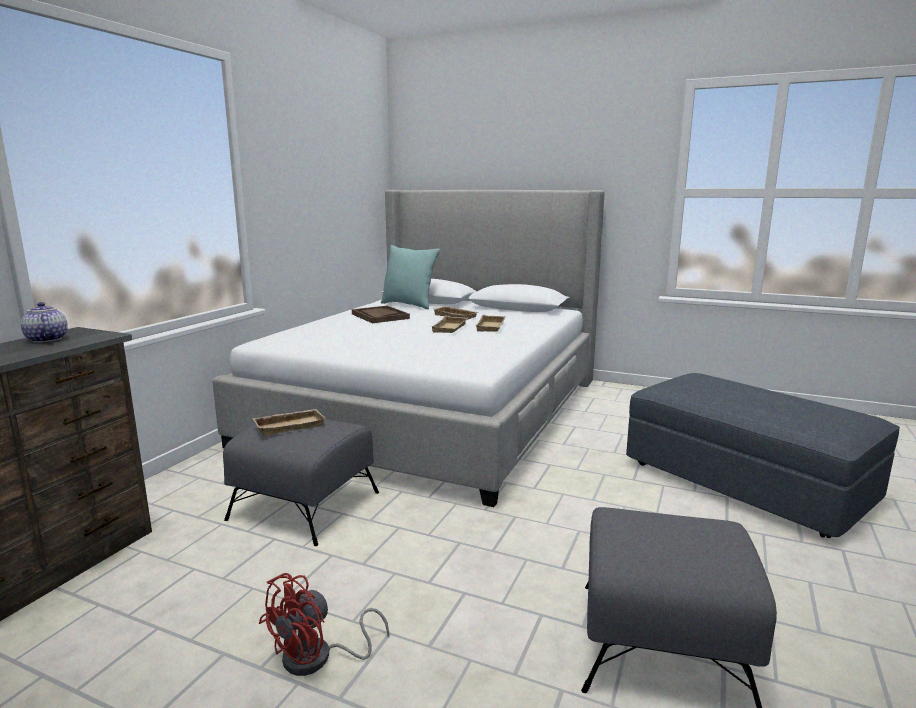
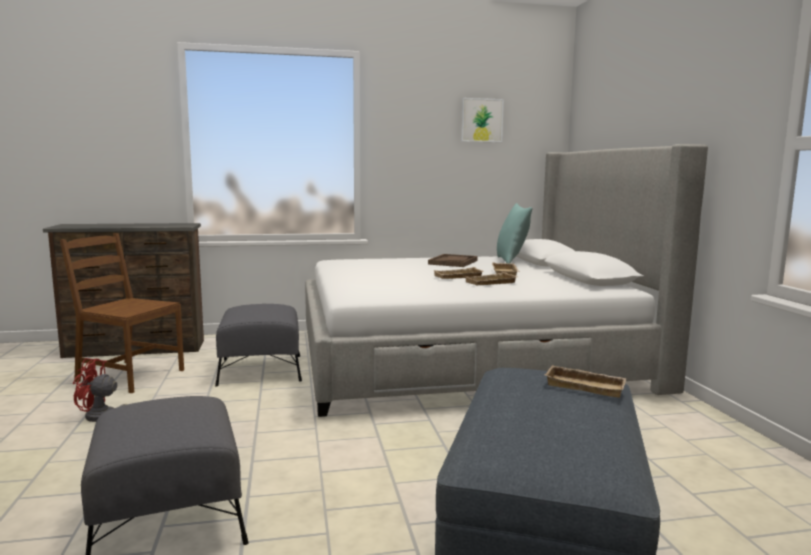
camera: 55 degrees right, 5 degrees down
(45, 339) = (167, 224): teapot -> none
(160, 609) = (129, 376): none -> brown chair
(290, 425) = (259, 308): beige tray -> beige tray (586, 386)
(337, 154) = (482, 120): none -> picture

